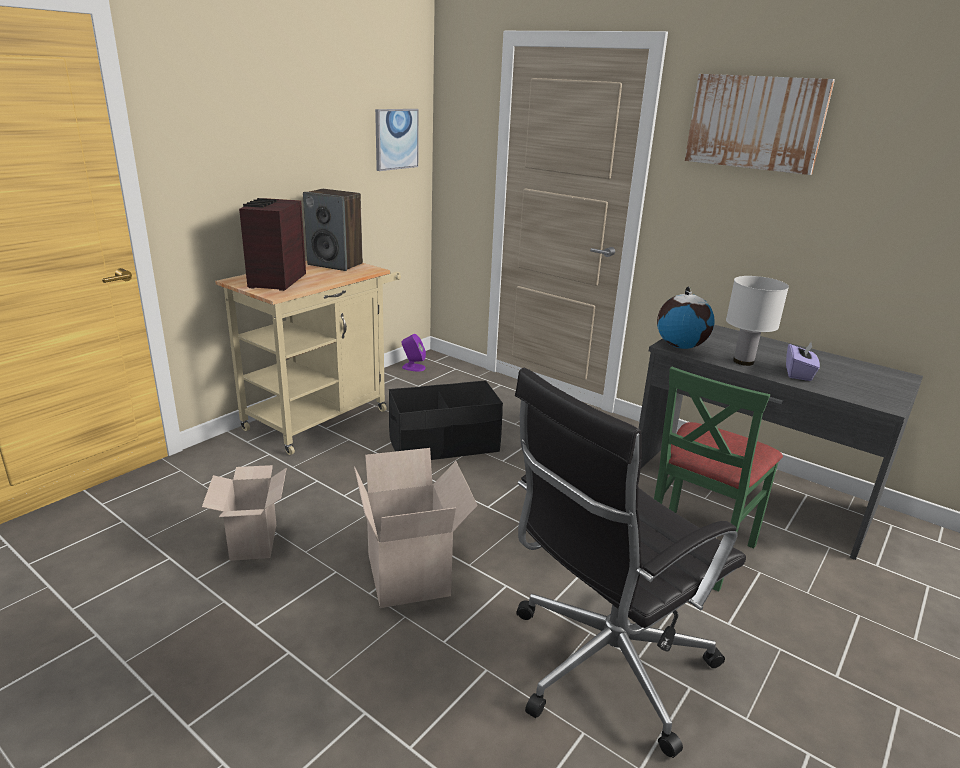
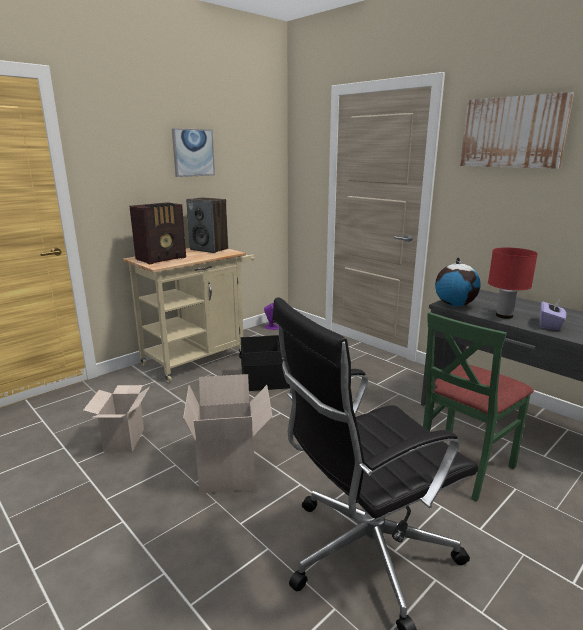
camera: 10 degrees right, 5 degrees down
(276, 281) = (162, 259): radio -> radio turned 150 degrees counterclockwise
(396, 139) = (259, 165): picture -> picture (193, 152)
(743, 362) = (504, 316): white table lamp -> red table lamp

